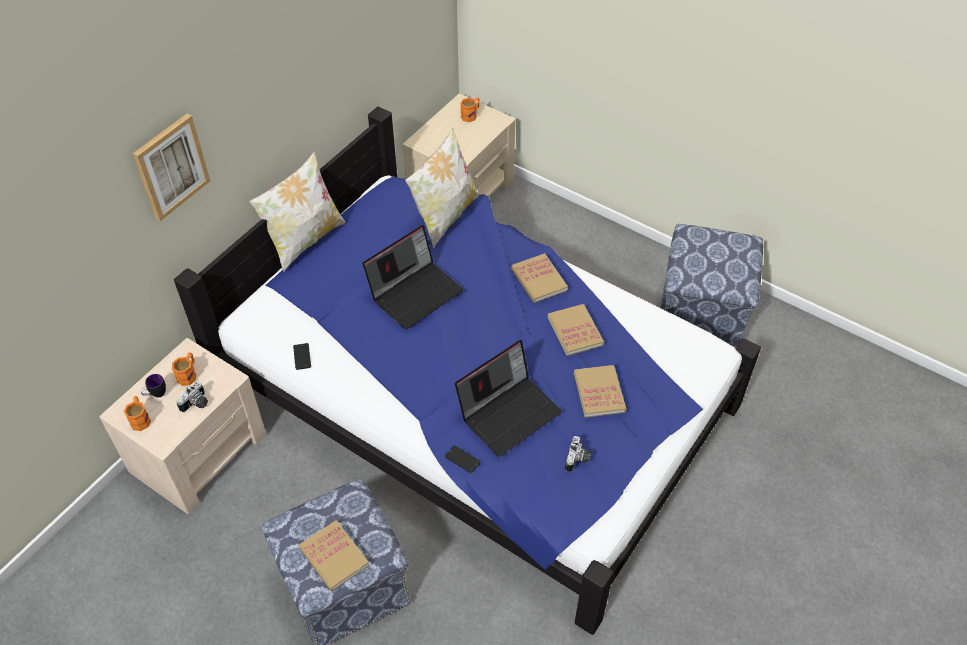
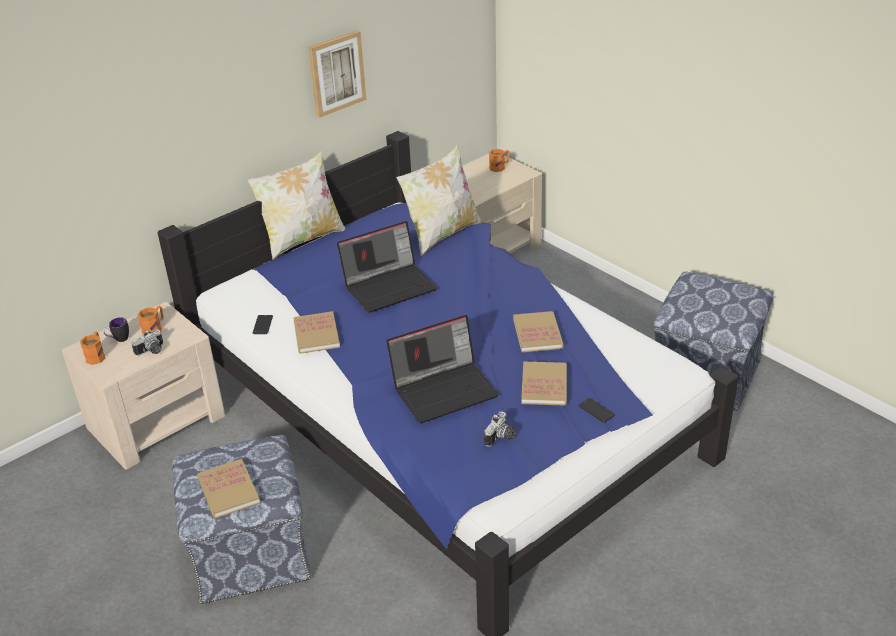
camera: 15 degrees right, 15 degrees down
(171, 166) = (168, 115): picture -> picture (336, 73)
(462, 459) = (383, 422): phone -> phone (596, 411)
(539, 280) = (515, 290): book -> book (316, 334)

